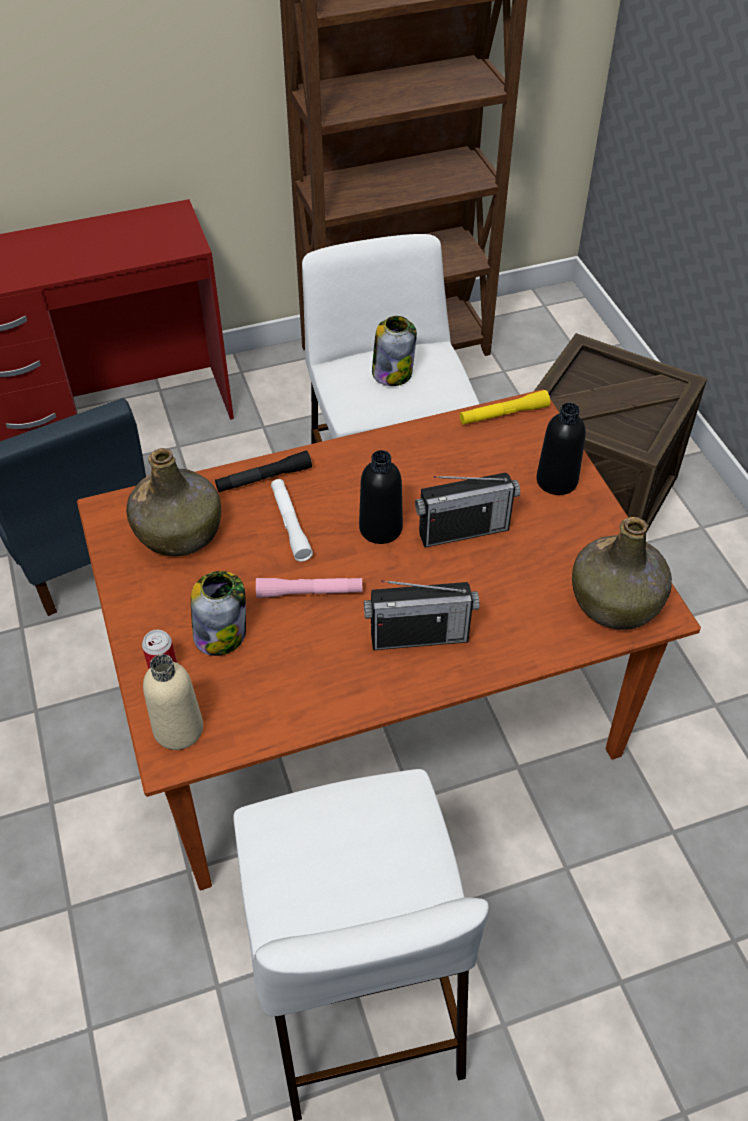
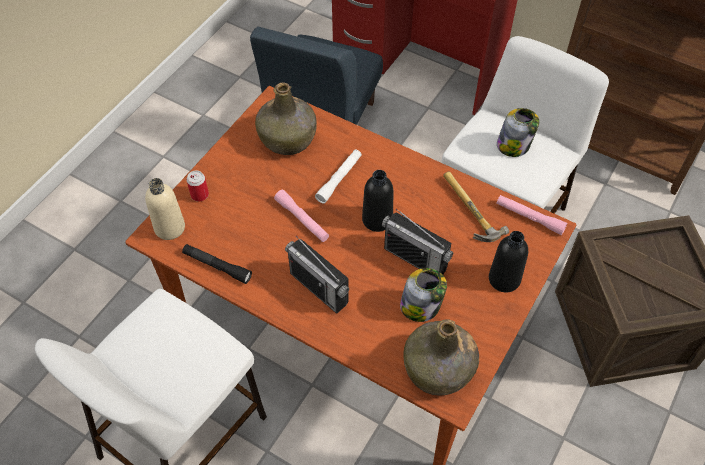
camera: 50 degrees right, 5 degrees up
(221, 633) = (241, 202): jar -> jar (421, 306)
(264, 478) = (359, 145): black flashlight -> black flashlight (217, 266)
(446, 453) = (467, 211): none -> hammer
(503, 414) = (529, 218): yellow flashlight -> pink flashlight

